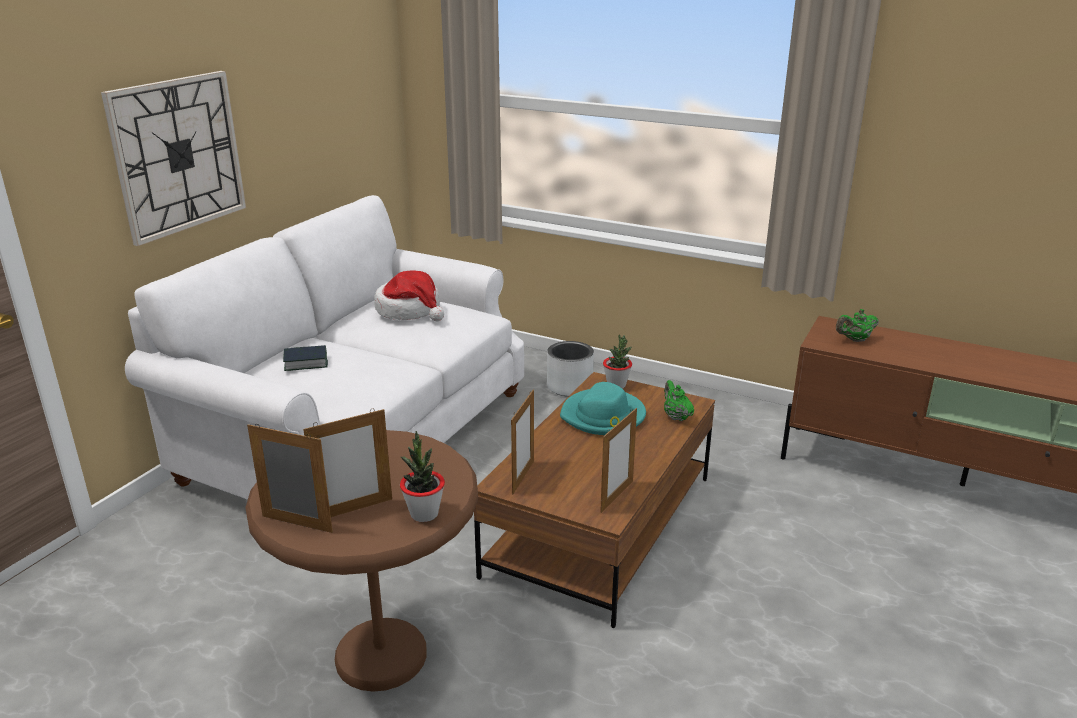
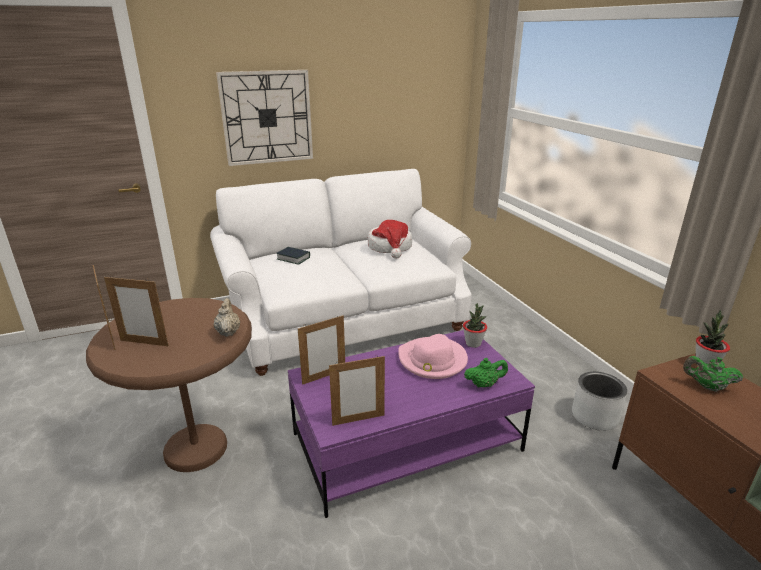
camera: 40 degrees right, 0 degrees up
(424, 514) = (165, 363): potted plant -> potted plant (705, 364)
(434, 456) = (228, 332): none -> beige teapot
(570, 387) = (503, 339): grey planter -> grey planter (595, 417)
(600, 525) = (406, 442): brown coffee table -> purple coffee table
(603, 416) = (432, 361): turquoise hat -> pink hat
(676, 416) = (484, 384): green teapot -> green teapot turned 60 degrees clockwise

